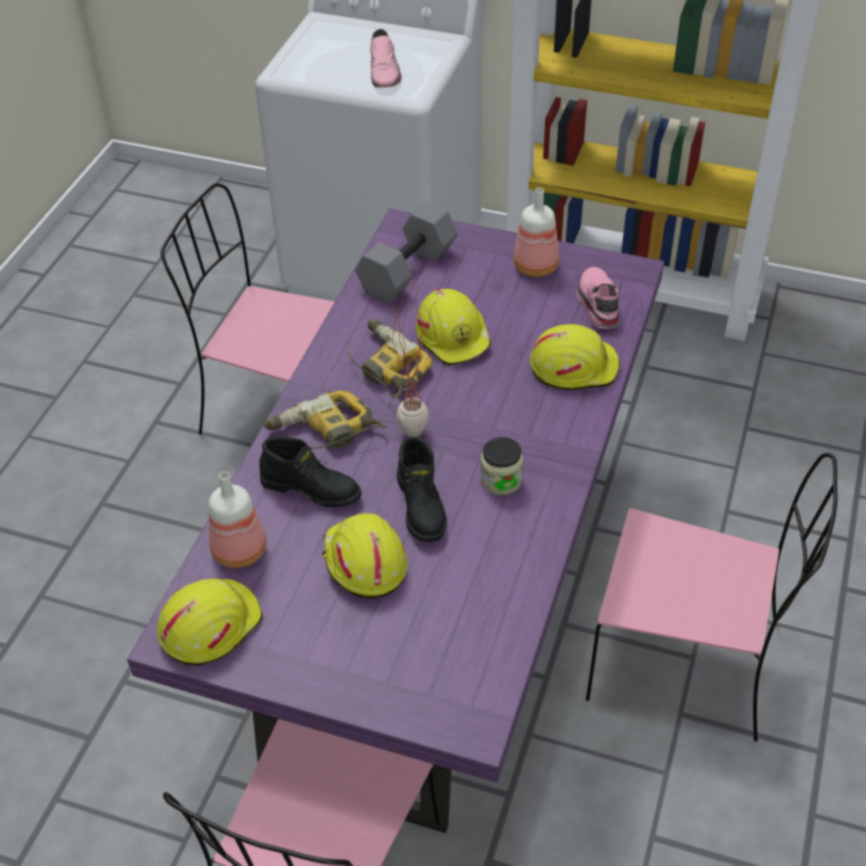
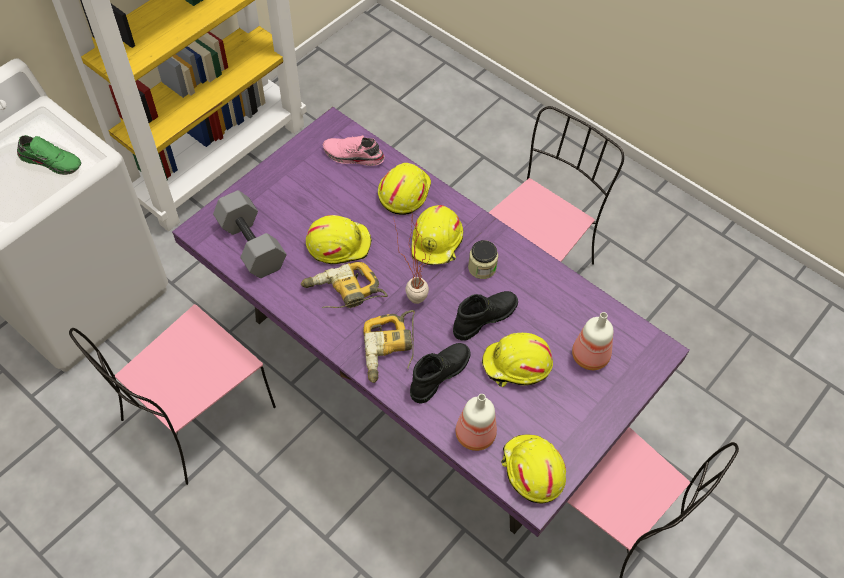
camera: 70 degrees left, 10 degrees up
(385, 72) = (52, 161): pink shoe -> green shoe
(422, 506) = (484, 317): black boot -> black boot turned 45 degrees counterclockwise
(514, 423) = (437, 242): none -> yellow hard hat
(537, 267) = (296, 172): bottle -> bottle (590, 355)

